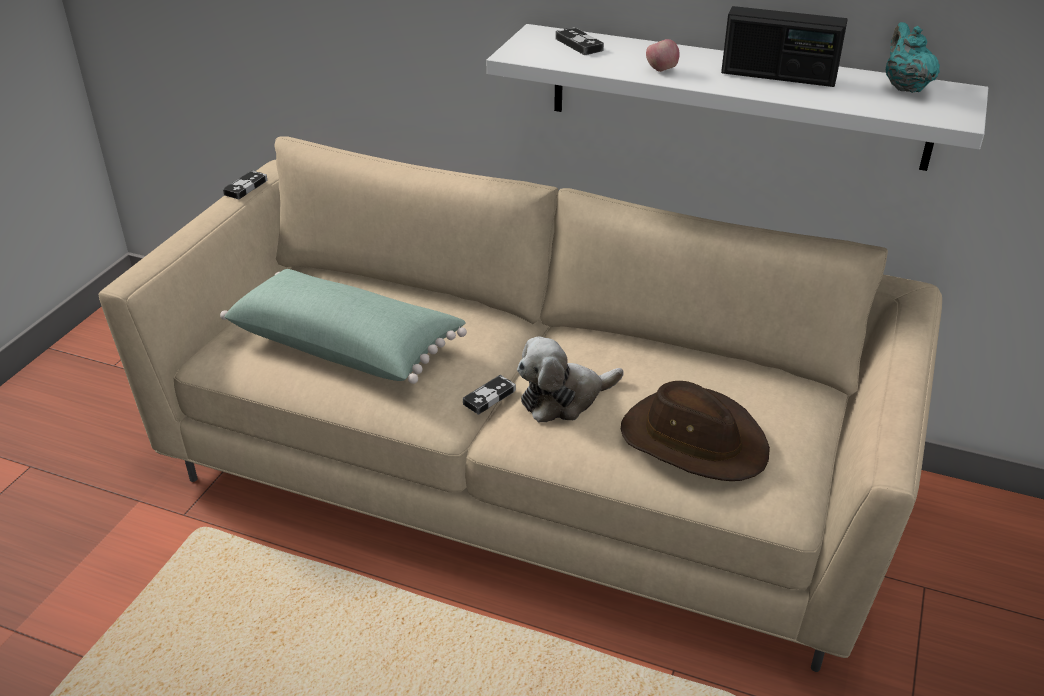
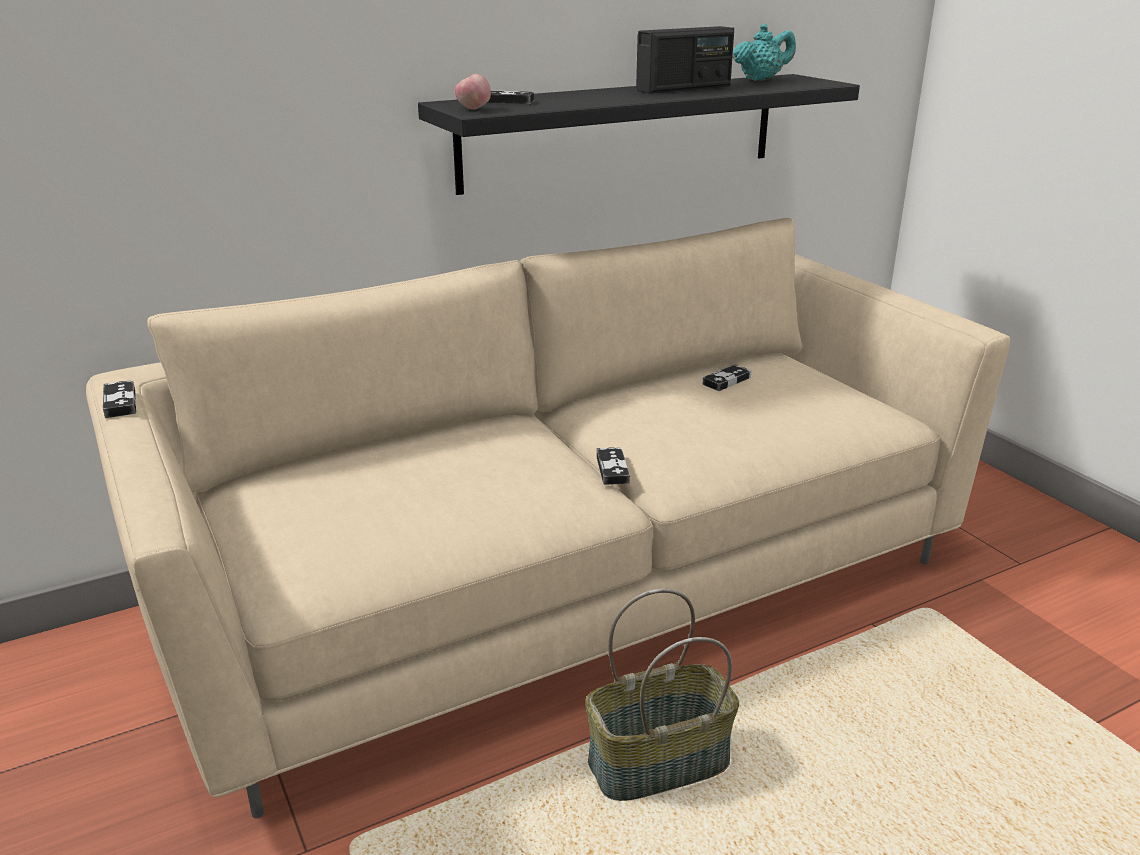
camera: 50 degrees left, 10 degrees down
(346, 345) = (422, 502): green pillow -> none
(380, 624) = (658, 765): none -> basket
(564, 399) = (667, 438): plush toy -> none
(661, 70) = (608, 99): apple -> apple (473, 109)
(693, 440) = (791, 413): brown hat -> none
(707, 381) = (726, 381): none -> game controller
(736, 96) = (622, 131): white shelf -> black shelf
(904, 87) = (761, 80): turquoise teapot -> turquoise teapot turned 120 degrees clockwise

